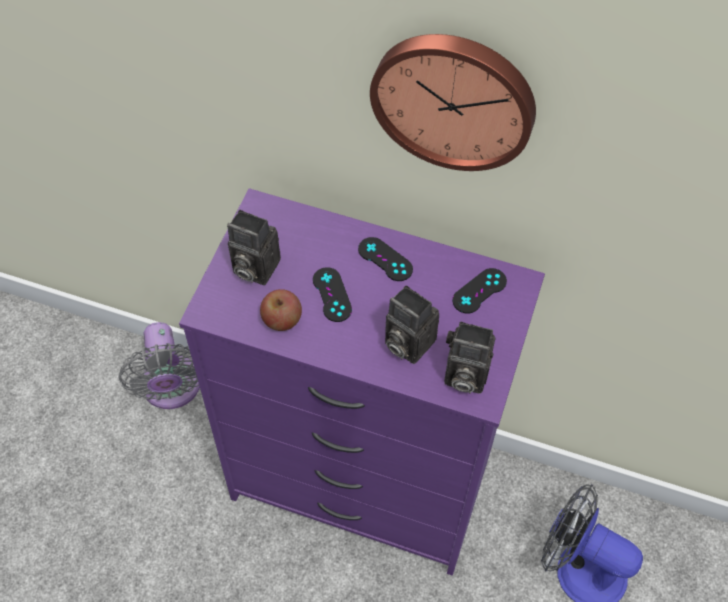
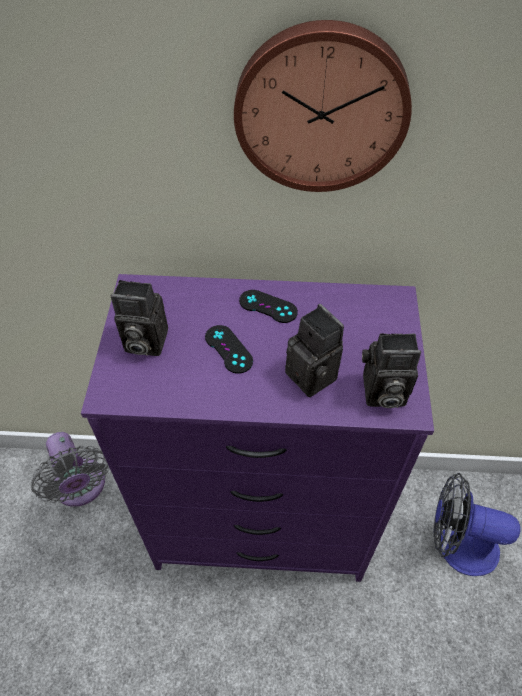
camera: 15 degrees left, 5 degrees down
(282, 319) = (186, 383): apple -> none
(406, 342) = (315, 376): camera -> camera turned 150 degrees counterclockwise
(479, 291) = (364, 314): black game controller -> none

